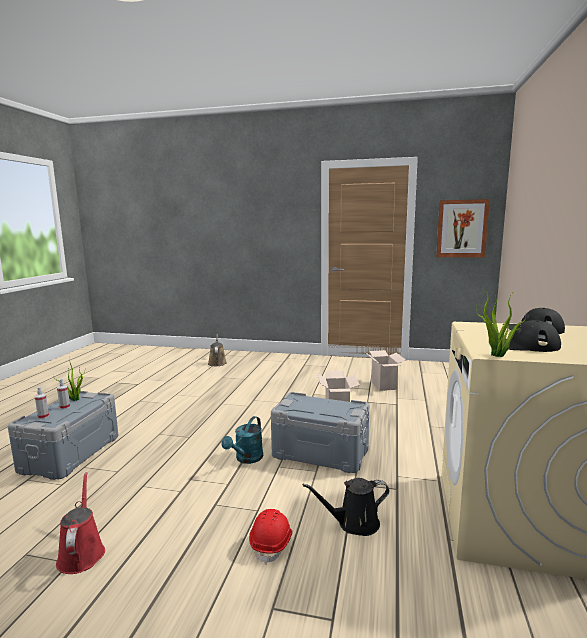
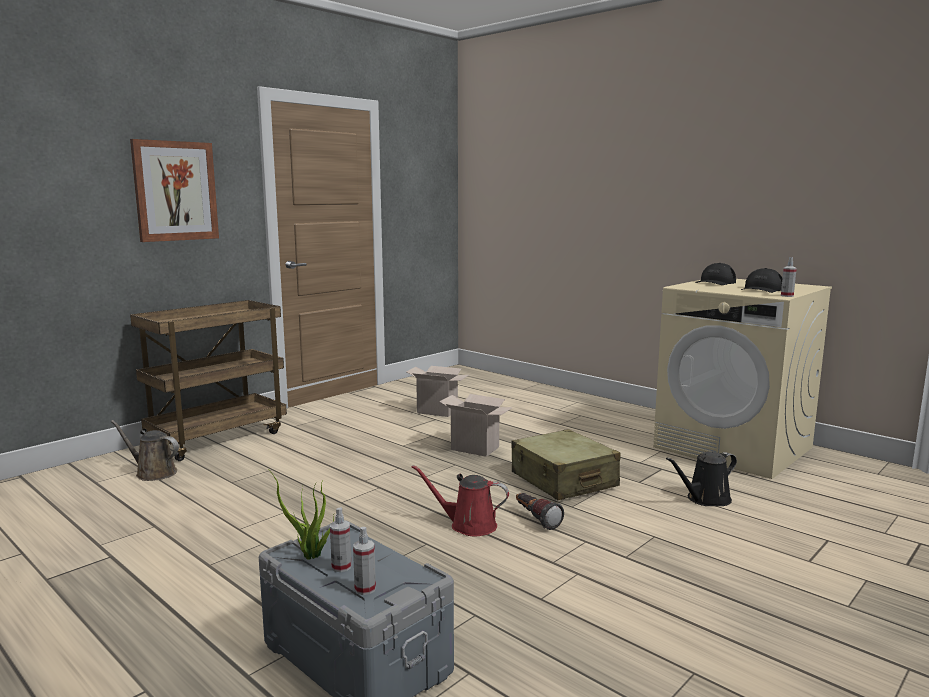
camera: 60 degrees left, 0 degrees up
(82, 553) = (678, 661): red watering can -> red watering can (468, 525)
(246, 459) = (535, 519): turquoise watering can -> flashlight
(268, 358) = (218, 437): none -> brown cart
(272, 543) = (717, 541): red hard hat -> none
(320, 453) = (563, 480): grey storage box -> beige suitcase
(354, 523) = (705, 499): black watering can -> black watering can turned 45 degrees clockwise
(462, 228) = (425, 200): picture -> picture (175, 191)
(497, 356) = (787, 296): potted plant -> spray bottle

